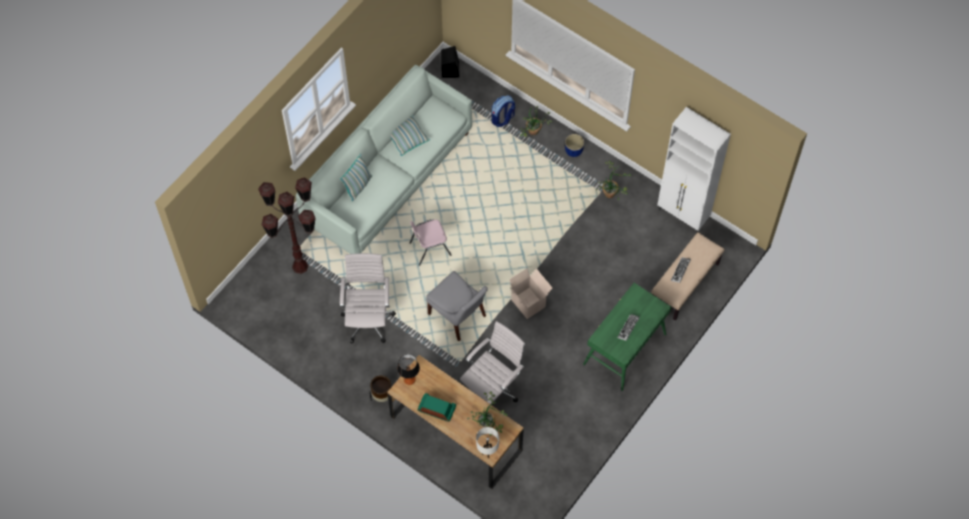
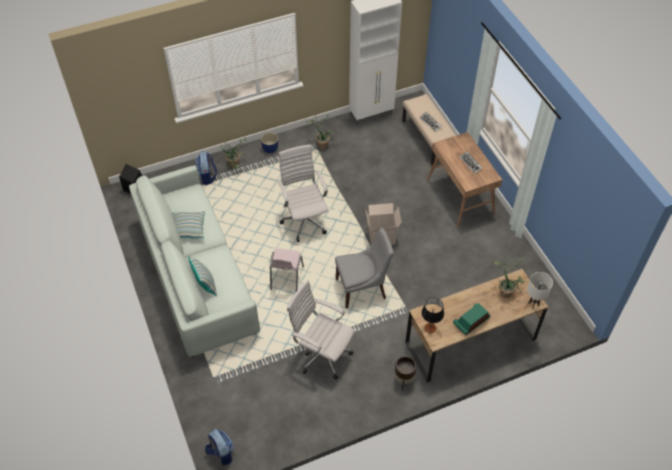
camera: 60 degrees left, 10 degrees down
(234, 294) = (221, 453): none -> backpack
(300, 266) = (232, 383): brown floor lamp -> none
(492, 389) = (444, 296): white office chair -> white office chair (304, 220)
(624, 350) = (460, 197): green desk -> brown desk

